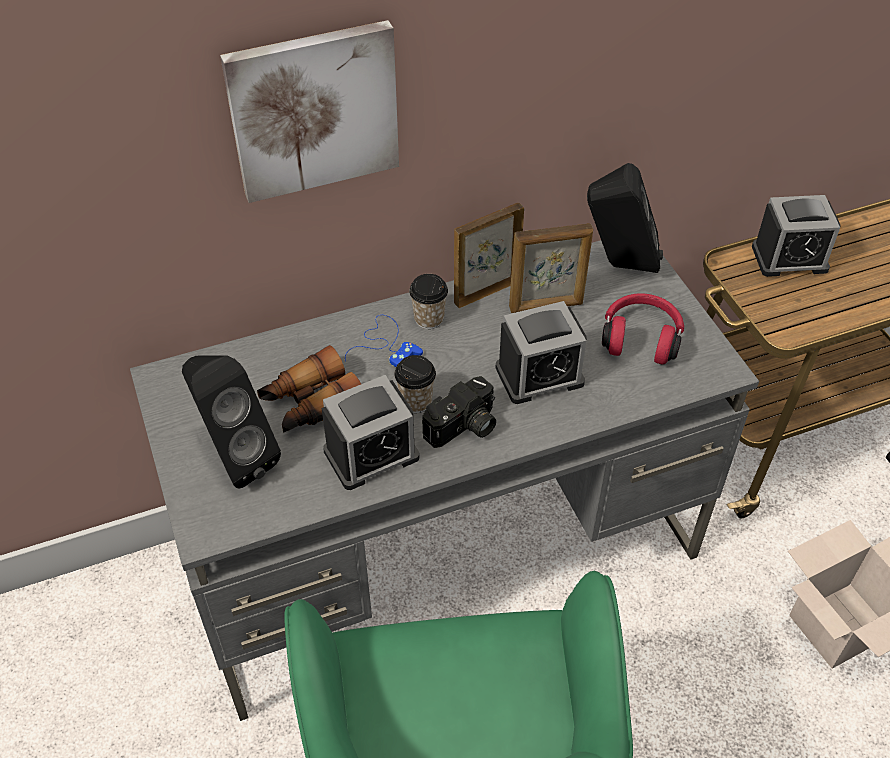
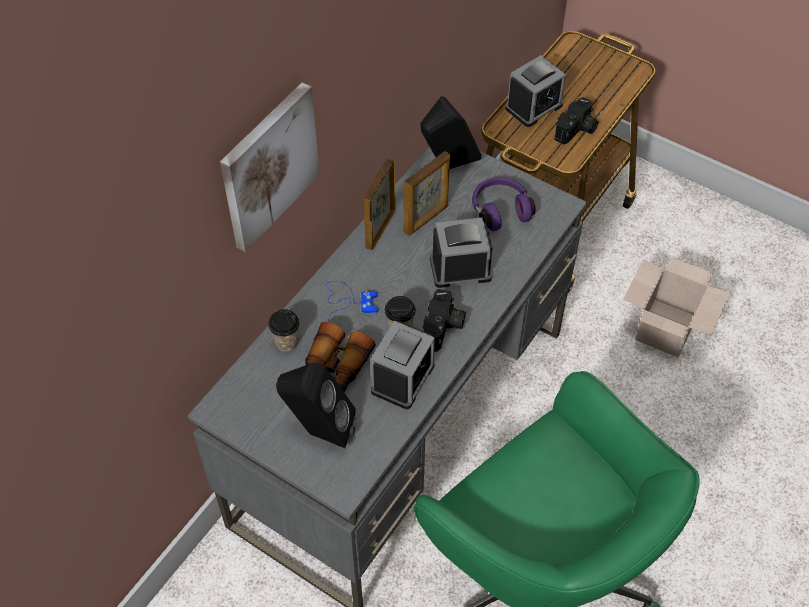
camera: 35 degrees left, 5 degrees up
(429, 319) = (359, 268): cup -> cup (286, 342)
(539, 375) = (460, 268): alarm clock -> alarm clock turned 135 degrees counterclockwise
(641, 338) = (500, 210): red headphones -> purple headphones
(824, 307) = (577, 131): none -> camera

